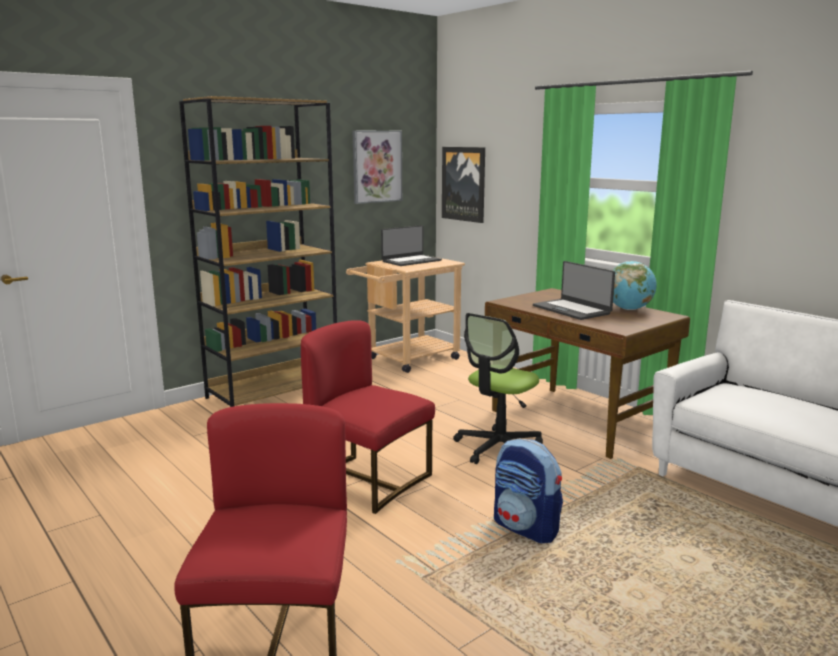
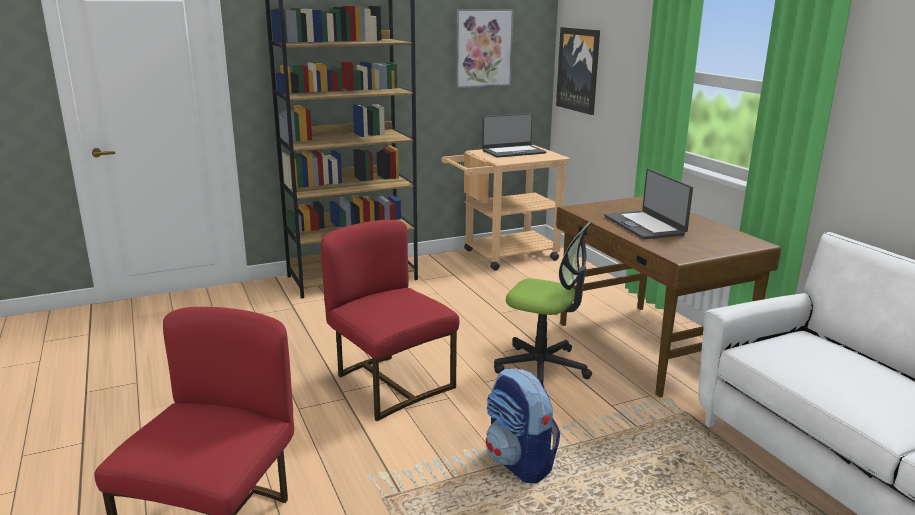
camera: 15 degrees right, 5 degrees up
(498, 448) = (542, 367): office chair -> office chair turned 120 degrees counterclockwise
(629, 309) = (713, 230): globe -> none

